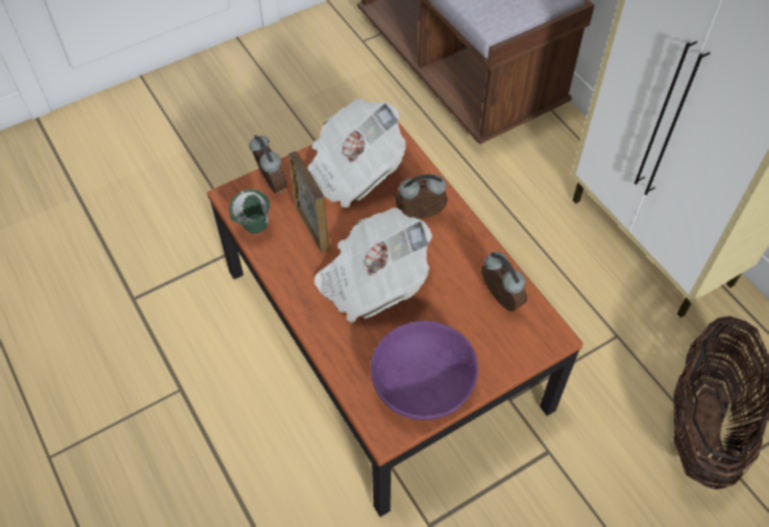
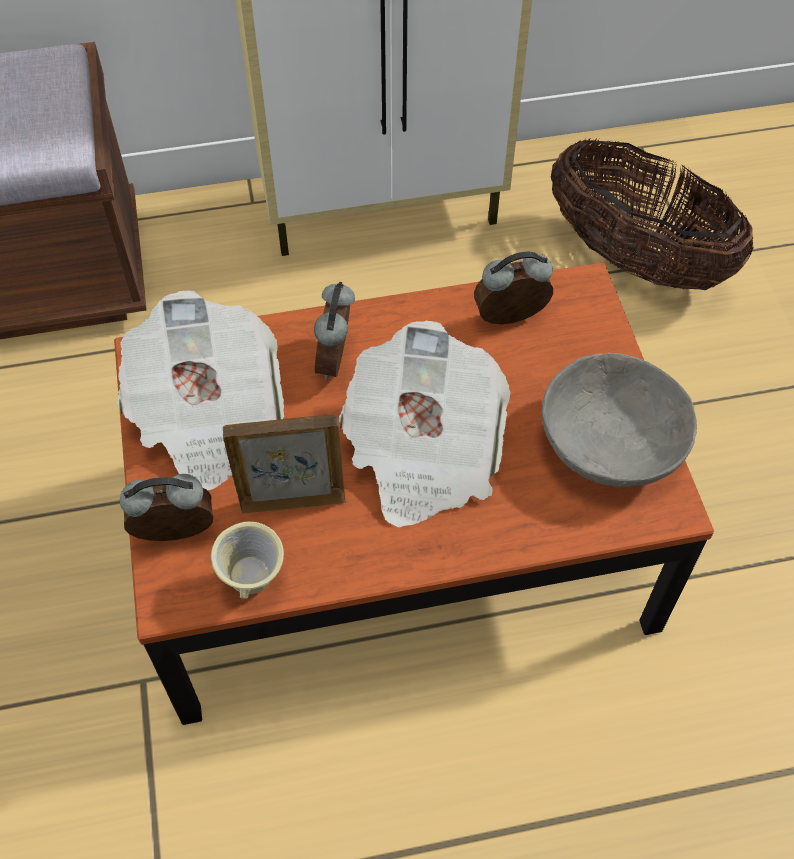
camera: 70 degrees left, 0 degrees up
(254, 229) = (254, 584): green mug -> beige mug
(422, 383) = (610, 445): purple bowl -> grey bowl

